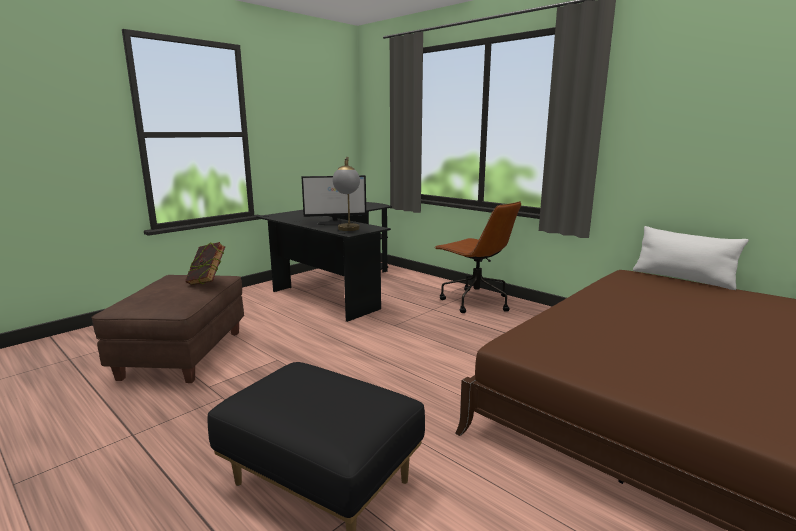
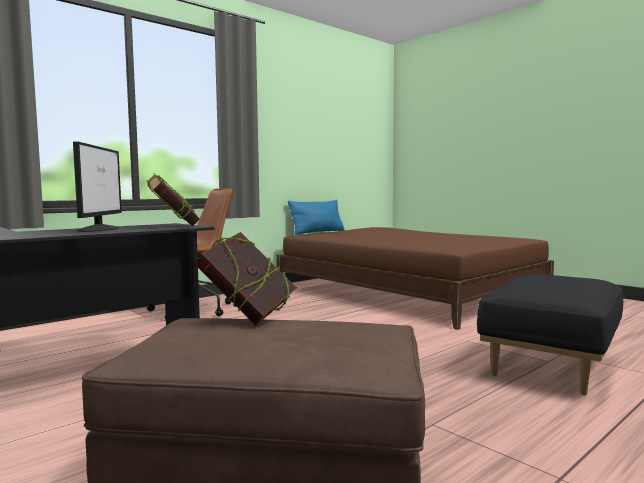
camera: 85 degrees left, 10 degrees down
(348, 230) = (174, 226): table lamp -> book
(682, 278) = (317, 232): white pillow -> blue pillow

